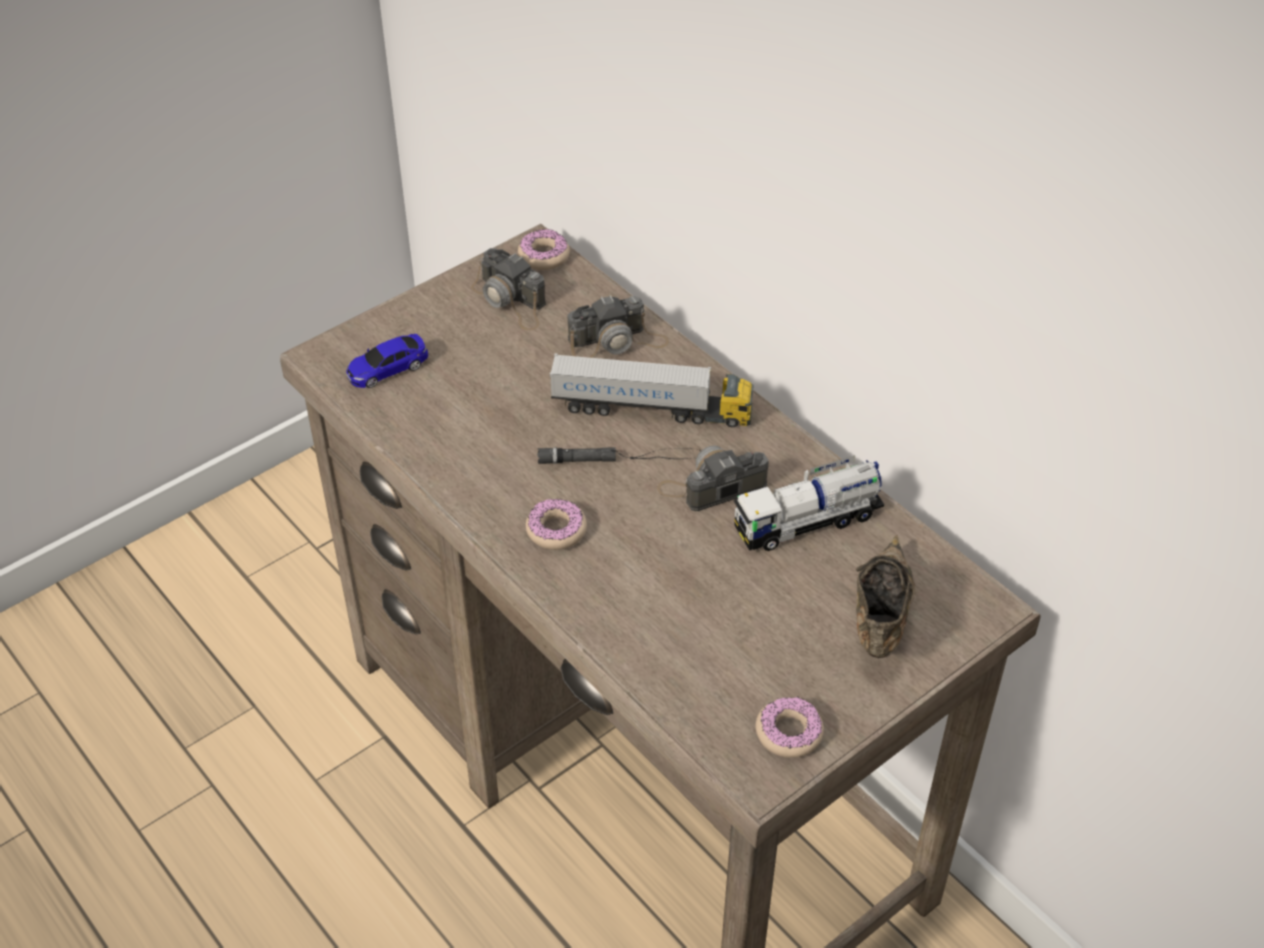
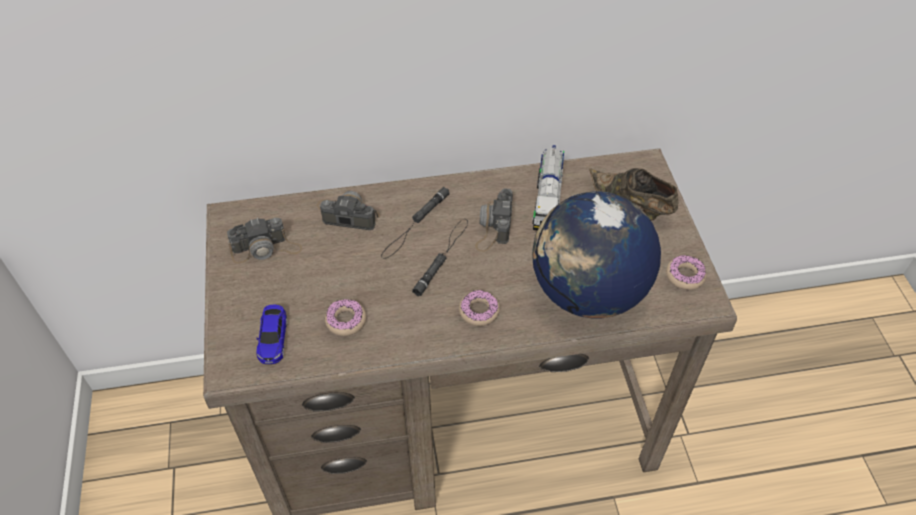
camera: 60 degrees left, 5 degrees up
(544, 256) = (240, 215): donut -> donut (346, 321)
(617, 341) = (346, 215): camera -> camera turned 90 degrees counterclockwise
(652, 410) = (415, 225): toy truck -> black flashlight
(671, 630) = (587, 292): none -> globe

